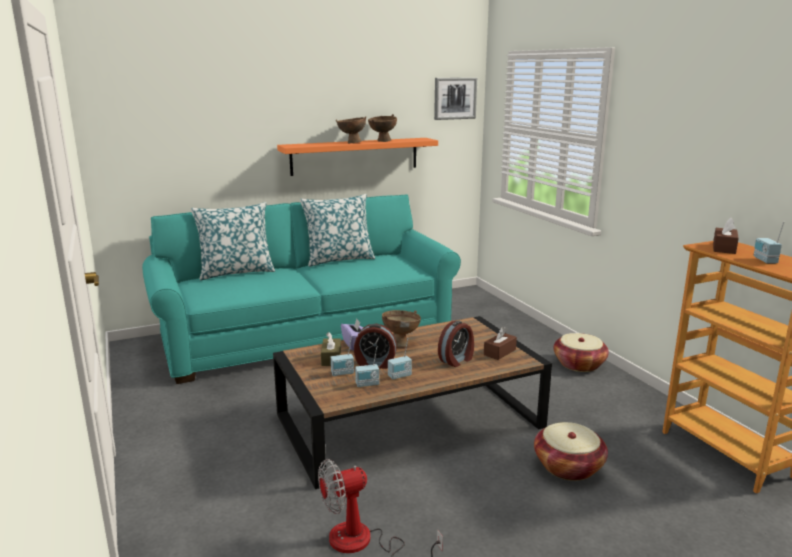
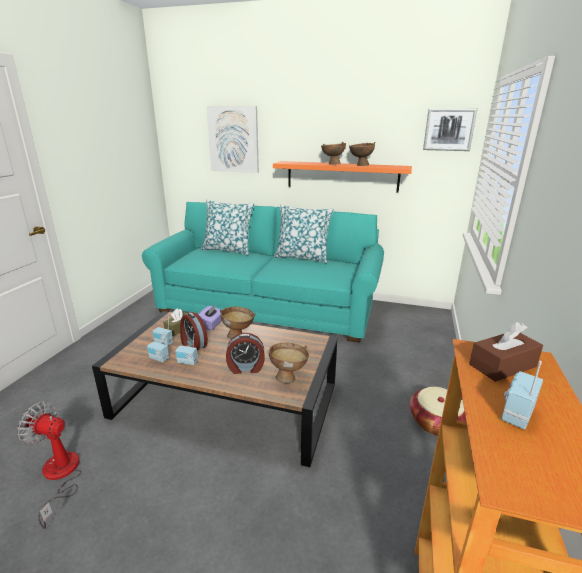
camera: 40 degrees right, 5 degrees up
(209, 121) = (233, 139): none -> picture
(499, 352) = (289, 377): brown tissue box -> brown bowl
(568, 466) = (268, 518): basket -> none

